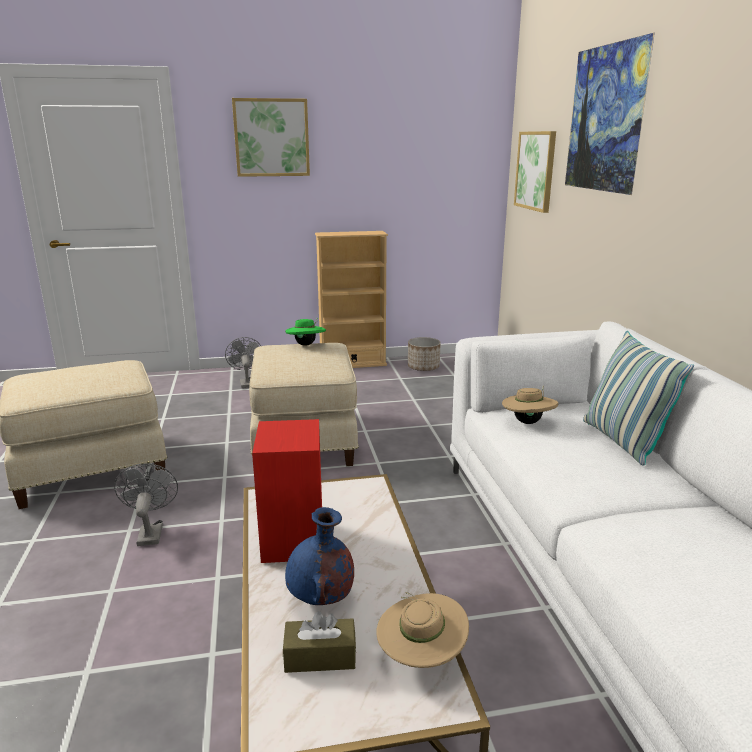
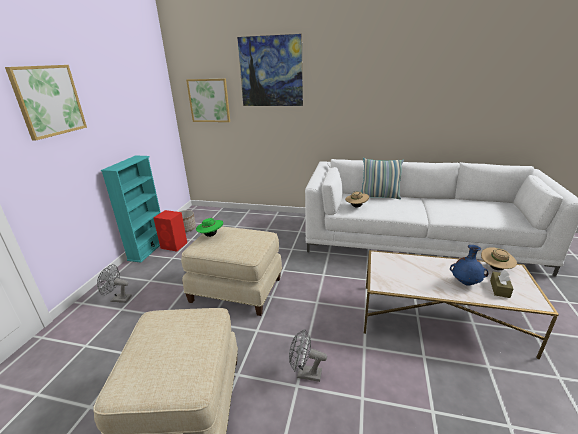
camera: 65 degrees left, 5 degrees up
(293, 542) = (422, 283): red speaker -> red speaker (174, 245)
(352, 364) = (148, 249): beige bookcase -> turquoise bookcase

